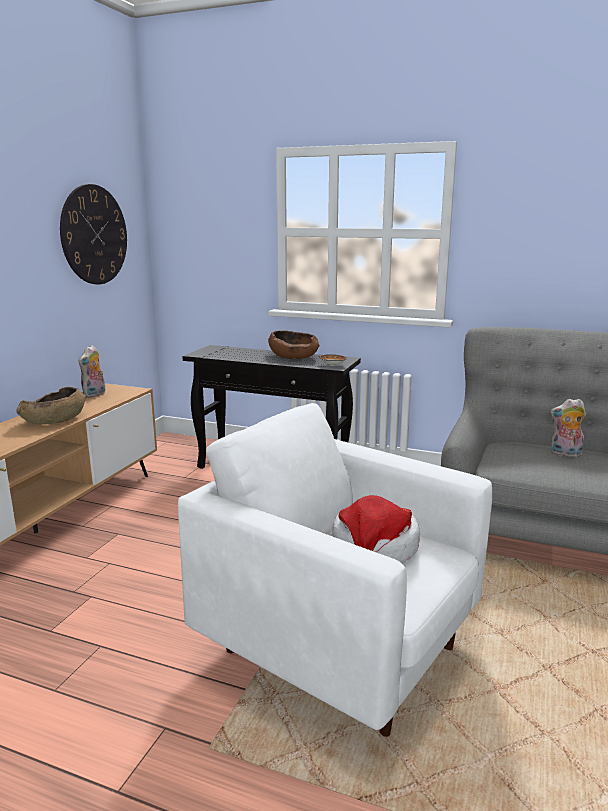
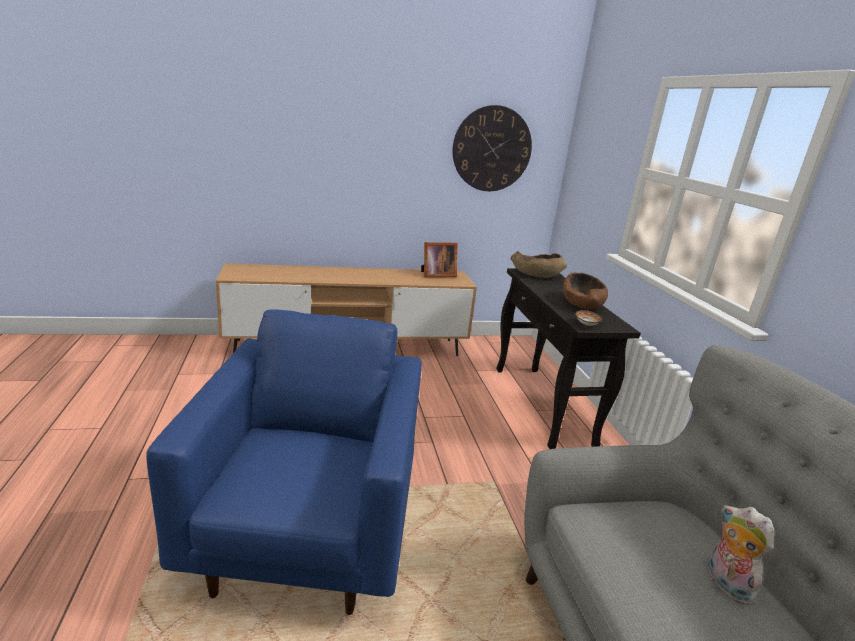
camera: 55 degrees right, 5 degrees up
(54, 420) = (377, 278): brown bowl -> brown bowl (535, 274)
(95, 395) = (436, 275): plush toy -> picture frame
(339, 648) = (308, 533): white armchair -> blue armchair
(374, 549) = (305, 462): hat -> none

